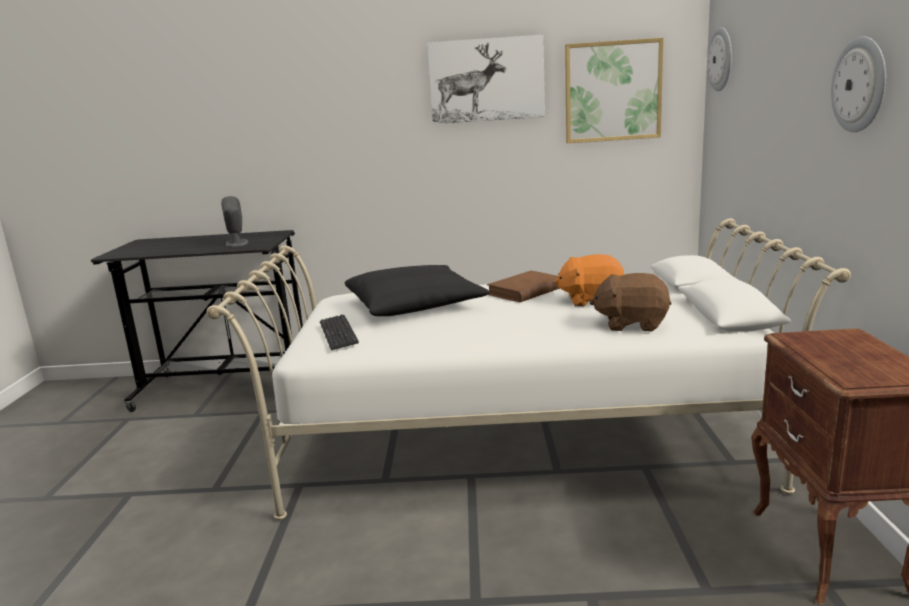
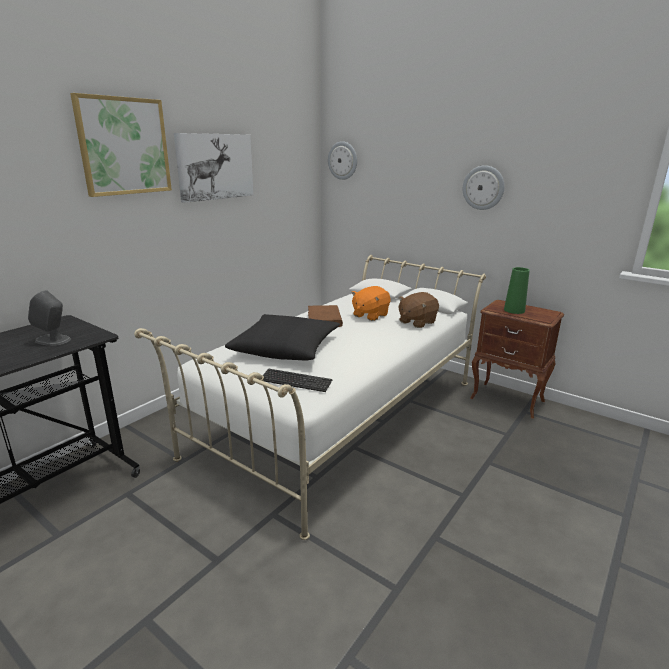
camera: 55 degrees left, 5 degrees up
(612, 91) = (283, 177): picture -> picture (124, 146)
(831, 350) = (514, 310): none -> green vase

